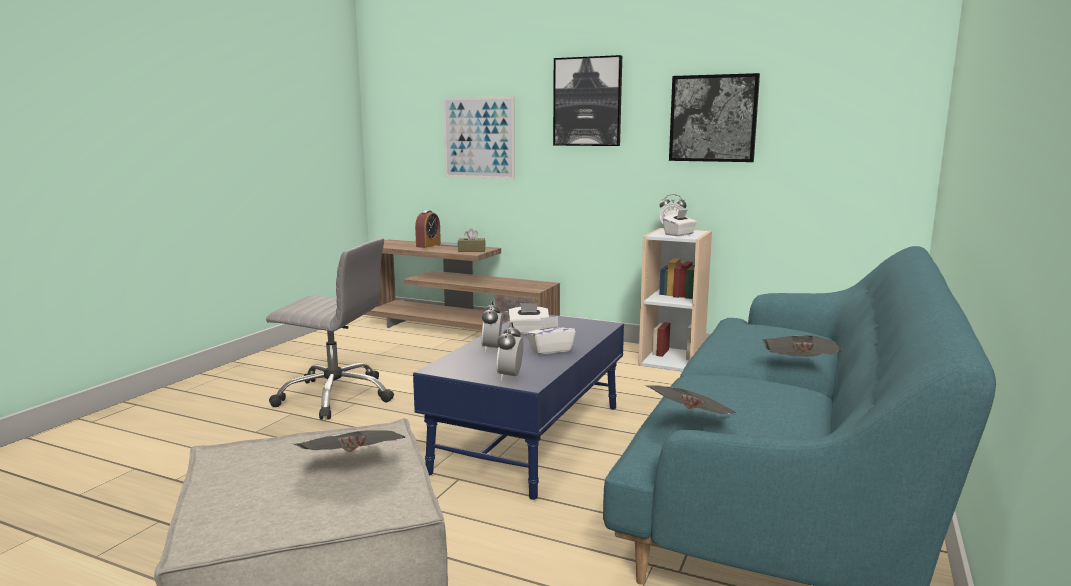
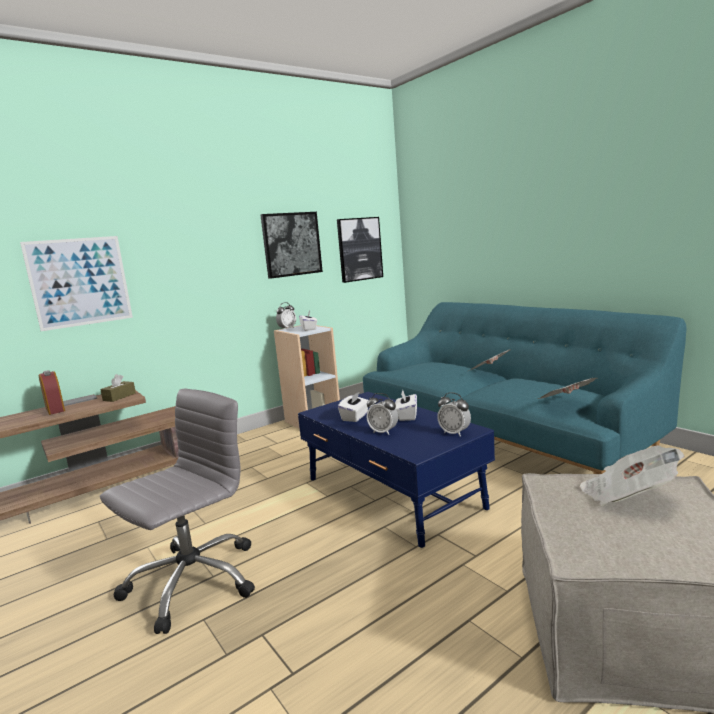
camera: 60 degrees left, 0 degrees up
(587, 102) = (194, 237): picture -> picture (359, 249)

